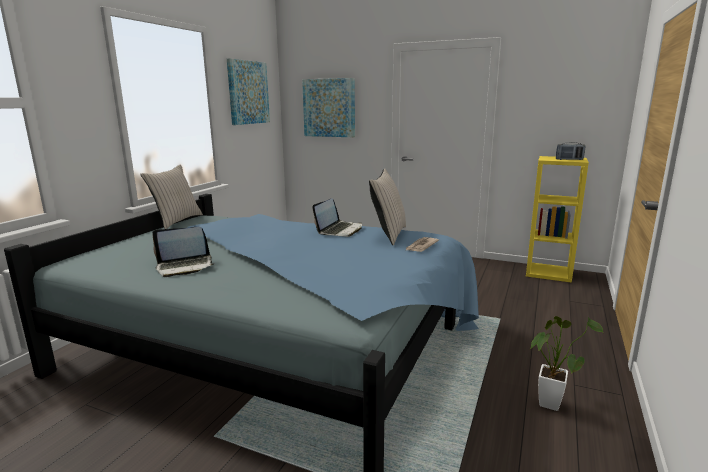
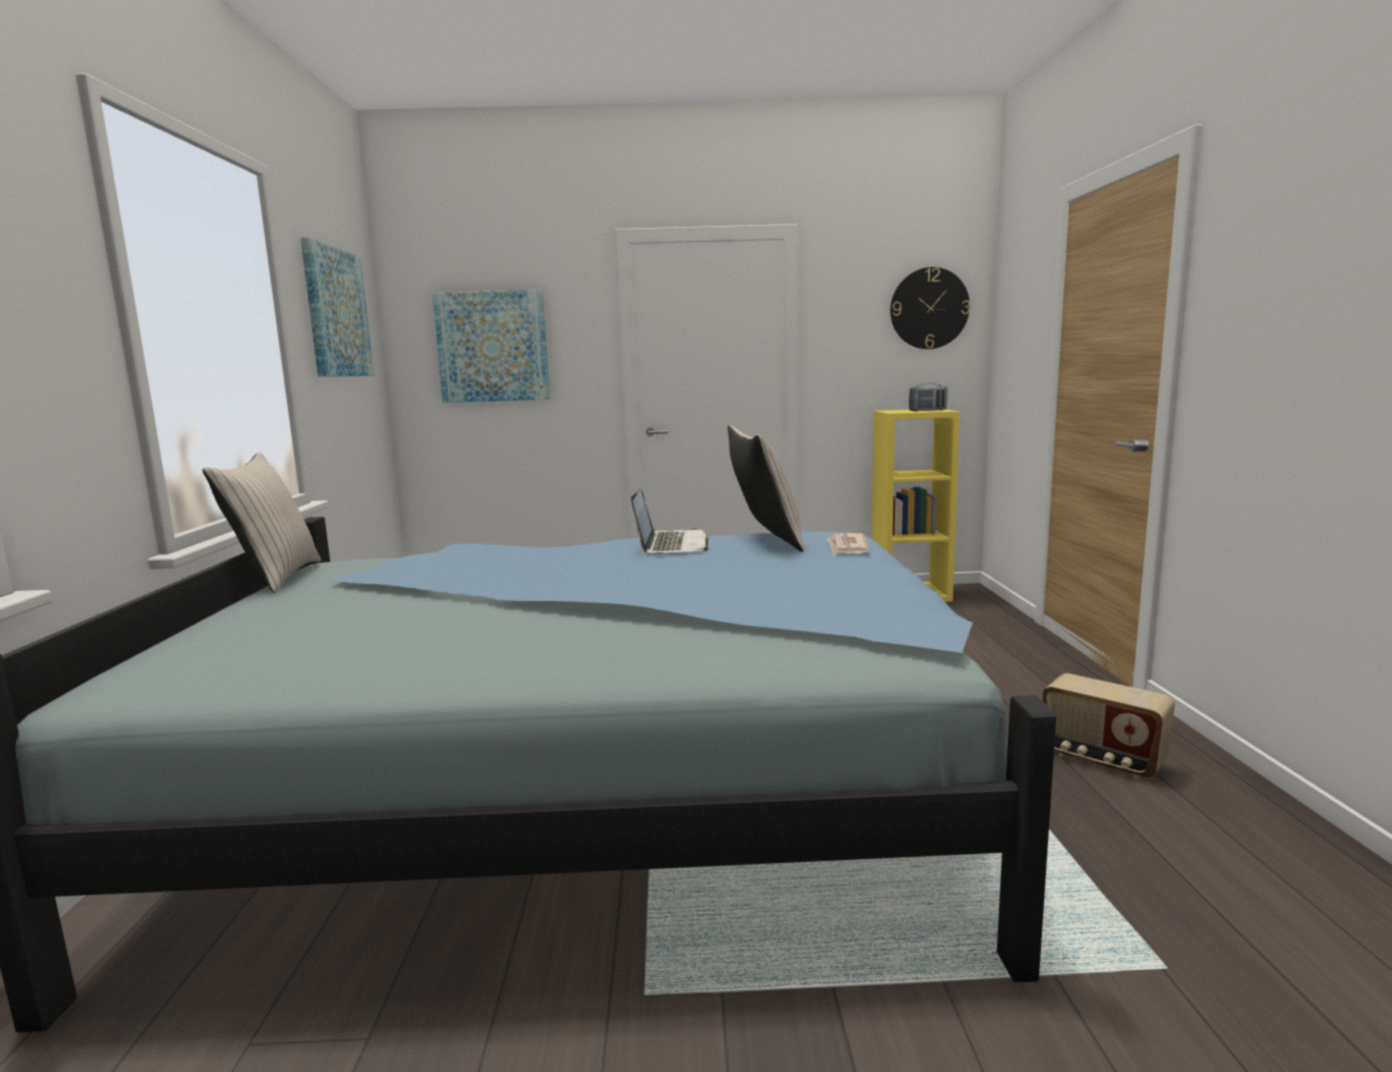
camera: 25 degrees left, 5 degrees down
(185, 266) = (455, 643): laptop -> none
(550, 401) = (1101, 759): potted plant -> radio
(586, 91) = (929, 308): none -> wall clock

